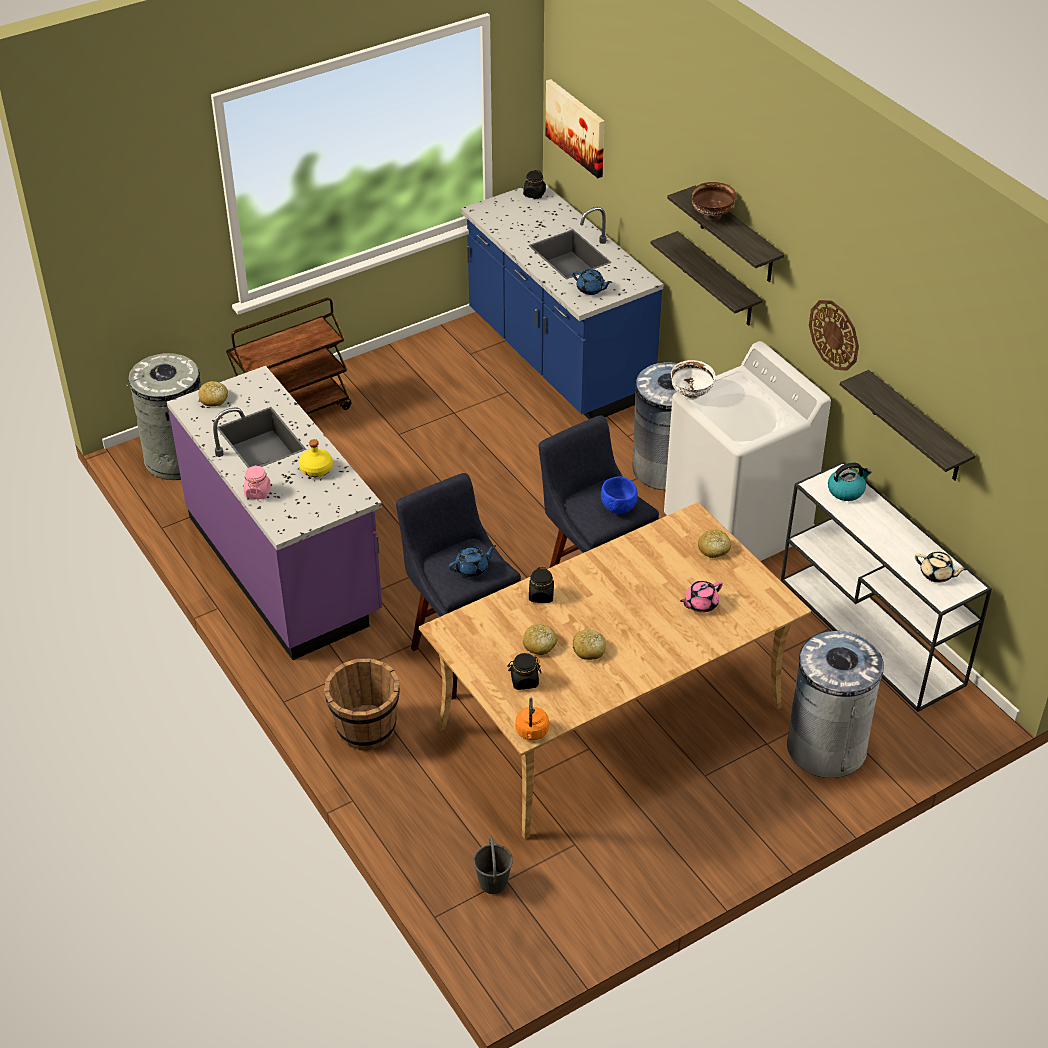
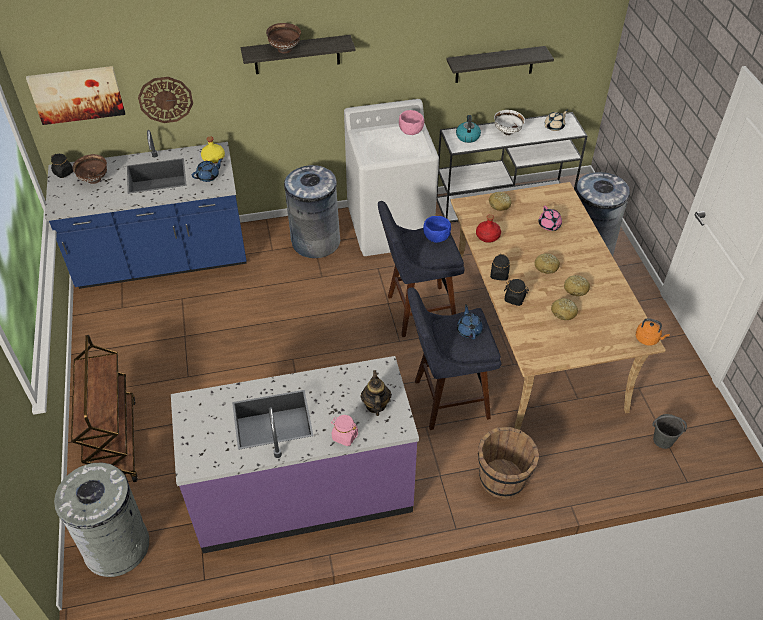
camera: 70 degrees left, 5 degrees up
(213, 399) = (196, 443): bread -> bread (546, 267)
(306, 504) = (375, 405): none -> teapot
(316, 469) = (334, 388): yellow bottle -> yellow bottle (213, 158)
(524, 681) = (597, 330): black jar -> black jar (499, 274)
(535, 217) = (94, 180): none -> brown bowl
(644, 550) = (488, 236): none -> red bottle
(691, 394) = (368, 159): white bowl -> white bowl (507, 132)
(717, 281) = (283, 100): shelf -> none
(773, 416) = (410, 132): none -> pink bowl
(834, 334) = (410, 56): wall clock -> wall clock (165, 99)

